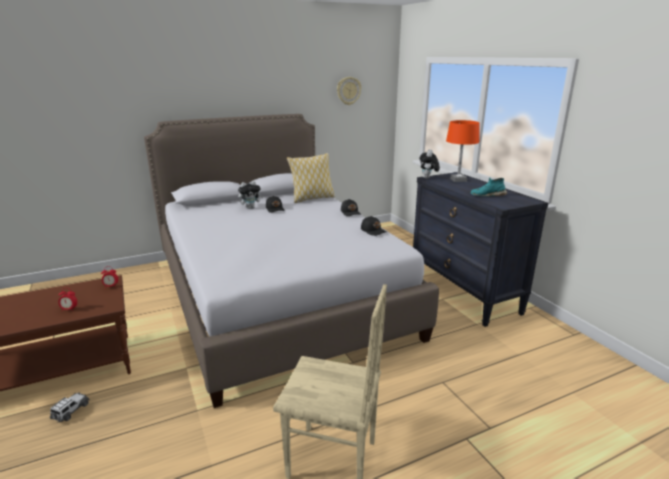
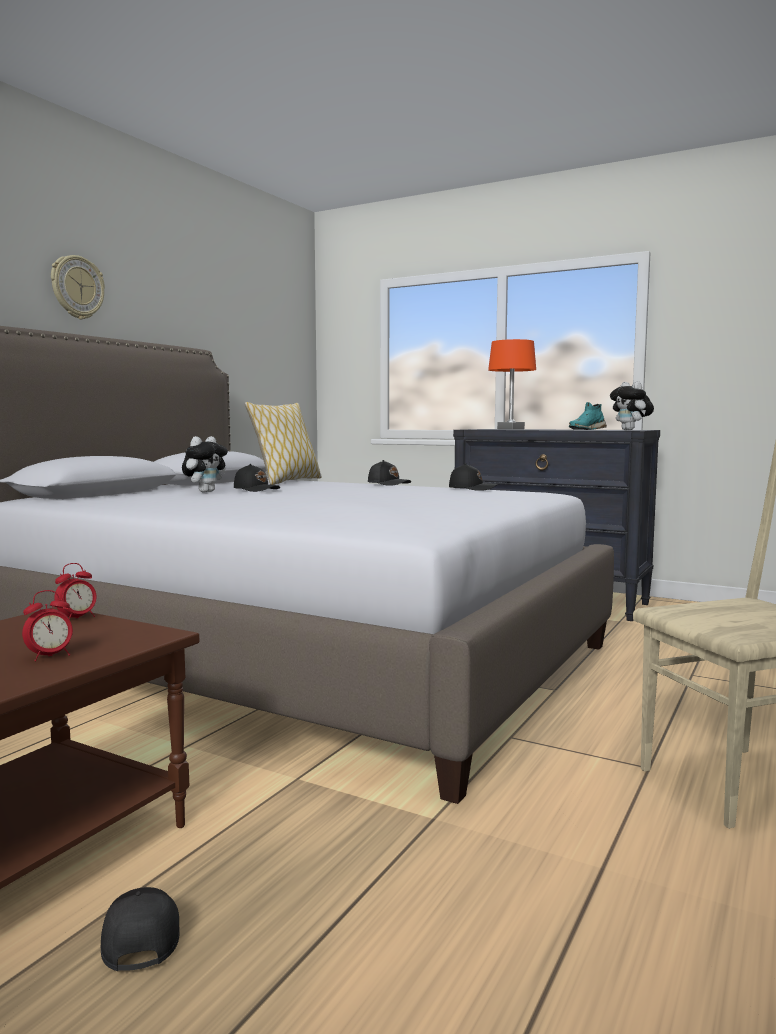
camera: 35 degrees left, 15 degrees down
(70, 411) = (140, 937): toy car -> black cap
(348, 91) = (260, 327): wall clock -> wall clock (77, 287)
(428, 178) = (471, 429): plush toy -> plush toy (630, 430)

